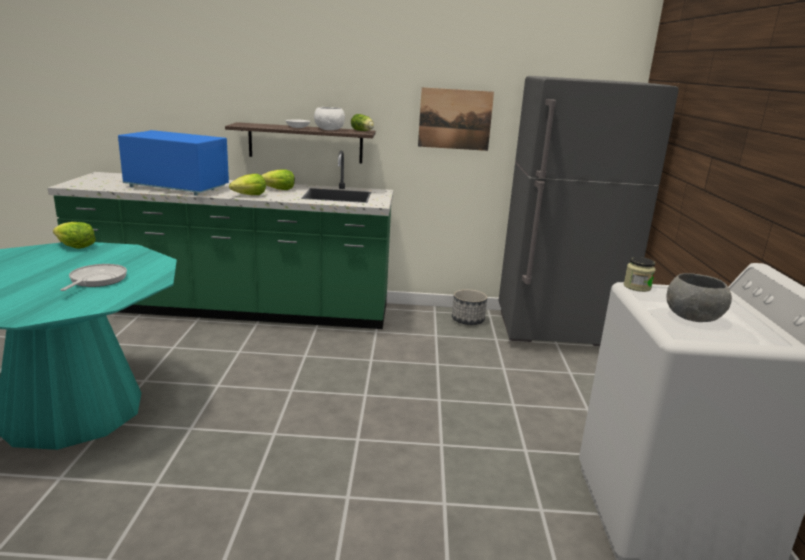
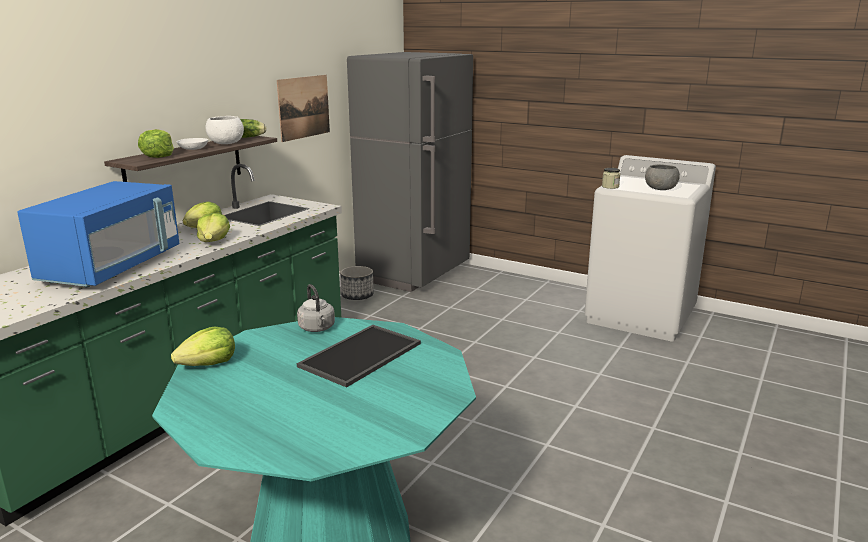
camera: 60 degrees left, 0 degrees up
(96, 280) = (361, 356): frying pan -> tray
(148, 260) = (317, 328): none -> grey kettle
(177, 187) = (113, 267): blue microwave -> blue microwave turned 150 degrees clockwise
(263, 125) = (158, 155): none -> lettuce

